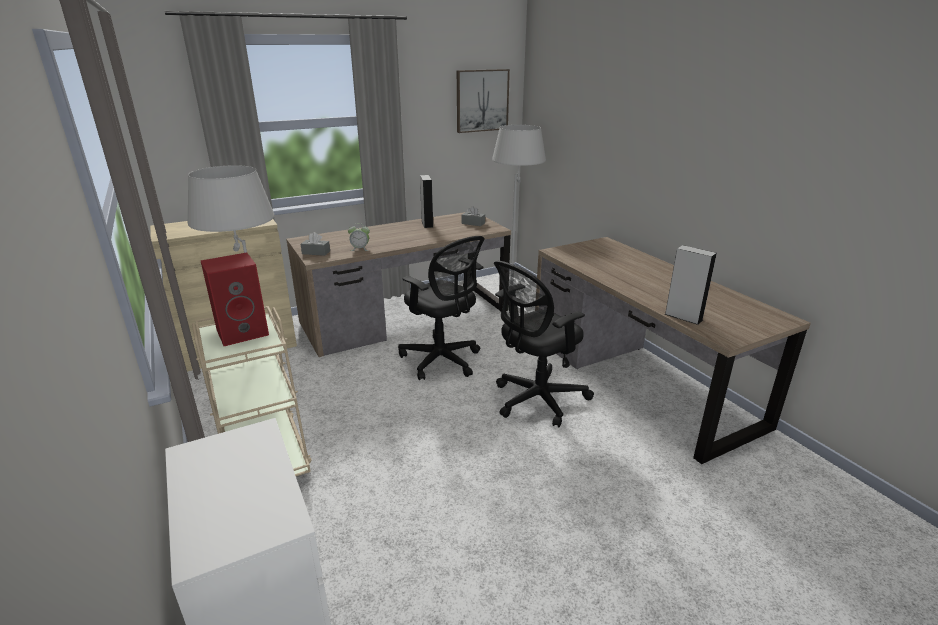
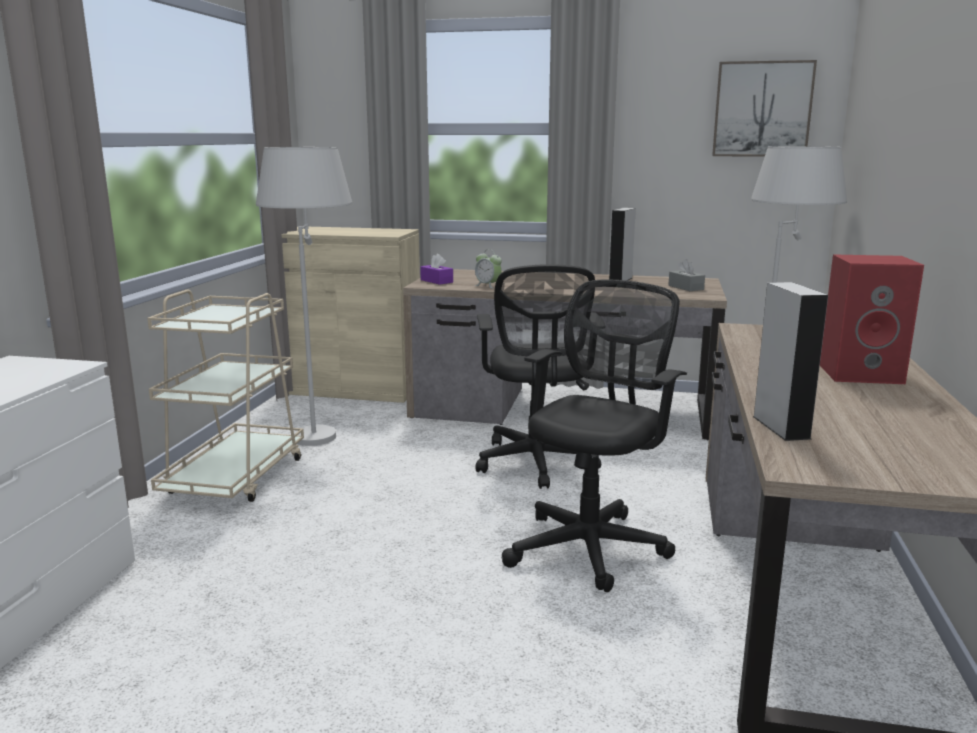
camera: 40 degrees right, 10 degrees down
(243, 332) = (232, 314): red speaker -> red speaker (862, 373)
(316, 252) = (436, 281): grey tissue box -> purple tissue box
(536, 400) = (591, 545): black office chair -> black office chair turned 120 degrees clockwise

